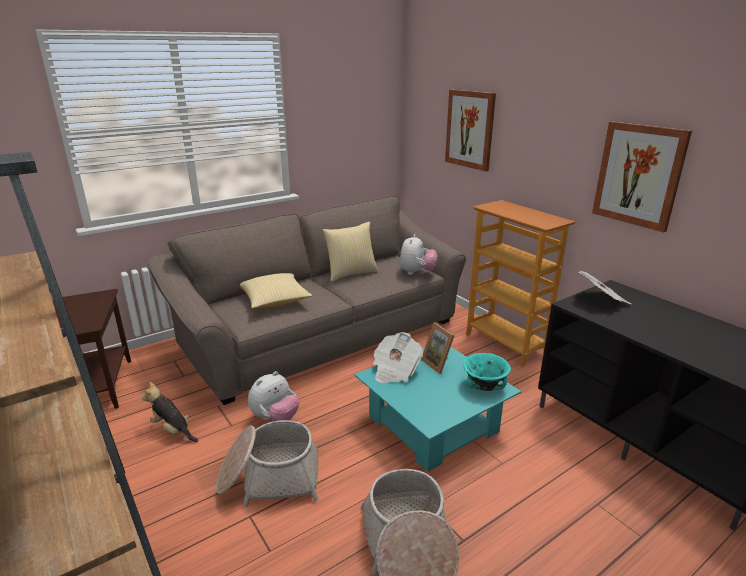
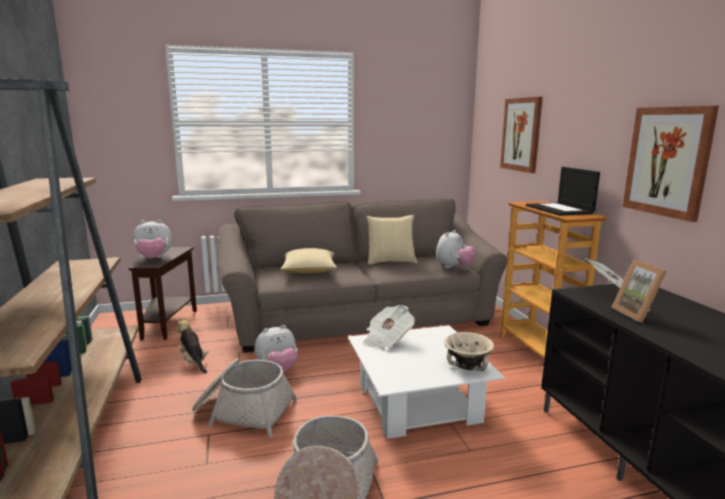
camera: 20 degrees right, 10 degrees down
(81, 316) = (154, 258): none -> plush toy
(433, 424) = (417, 403): turquoise coffee table -> white coffee table
(439, 363) = (434, 341): picture frame -> picture frame (638, 314)
(484, 385) = (467, 365): turquoise bowl -> beige bowl
(528, 214) = (560, 209): none -> laptop

